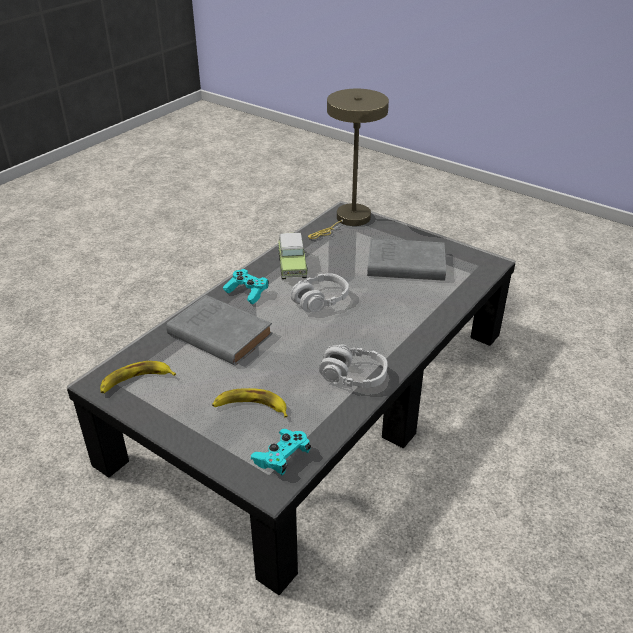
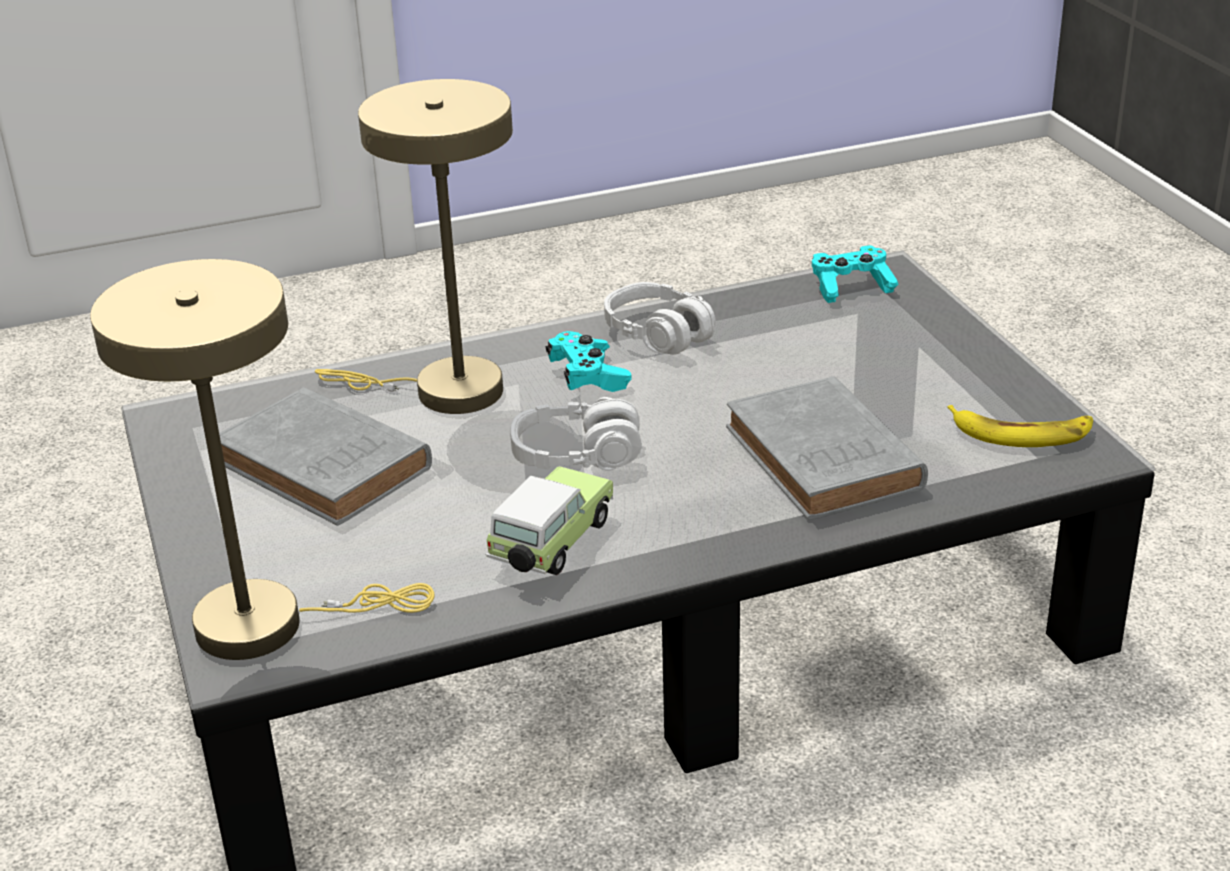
camera: 145 degrees left, 5 degrees down
(247, 292) = (702, 521): turquoise game controller -> turquoise game controller (588, 376)
(250, 407) = (851, 345): banana -> none
(408, 308) = (443, 391): none -> beige table lamp

